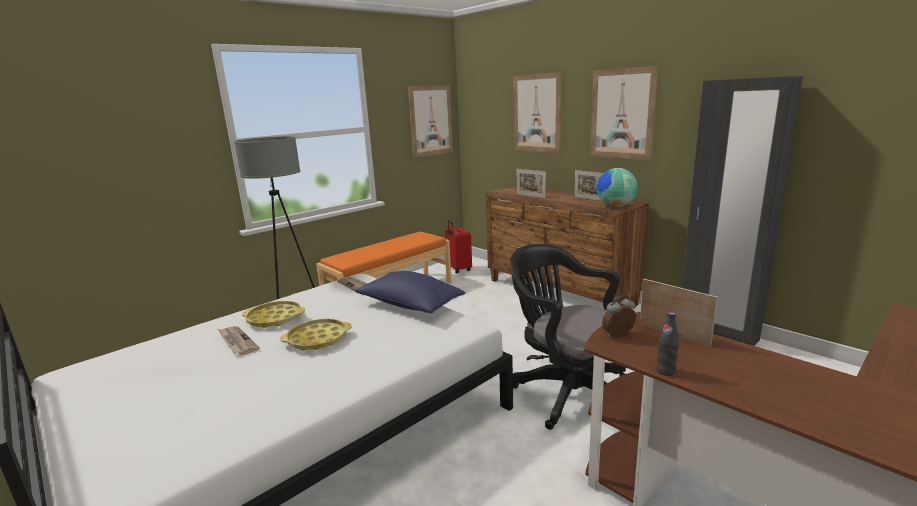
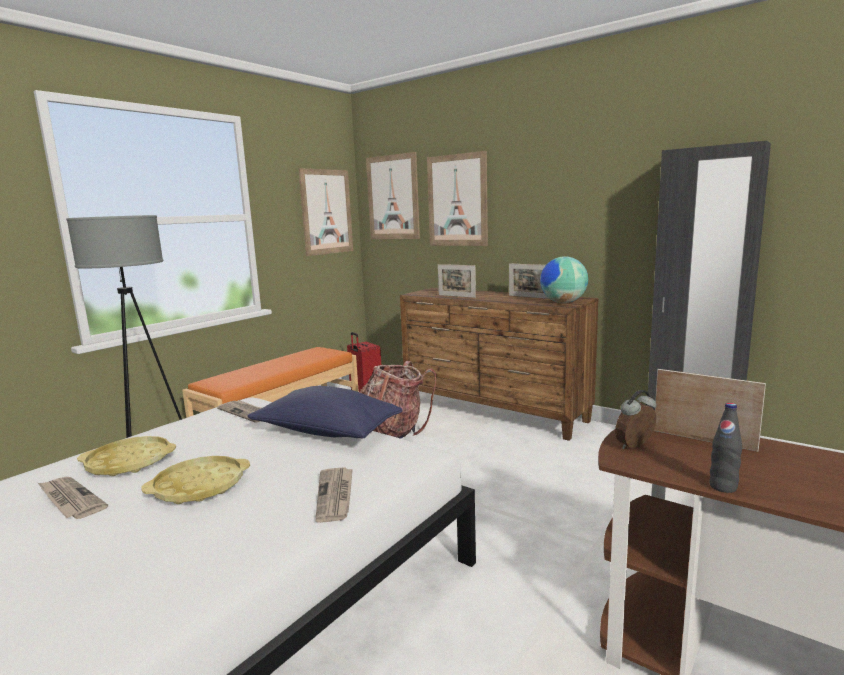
camera: 10 degrees left, 5 degrees down
(405, 353) = (335, 496): none -> newspaper
(475, 302) = (394, 430): none -> backpack
(568, 392) = (540, 534): black office chair -> none
(622, 114) = (561, 196): picture -> picture (393, 197)

